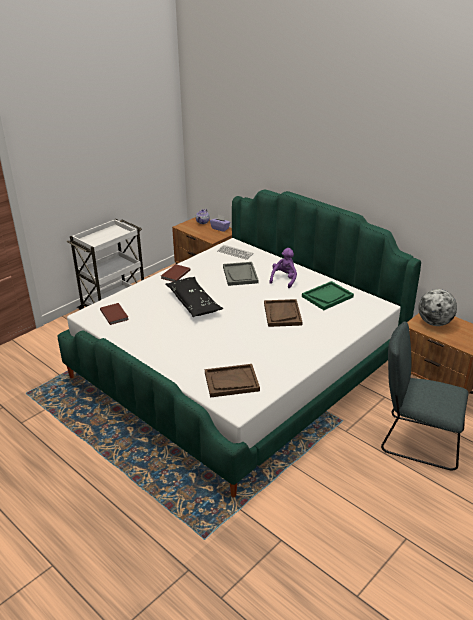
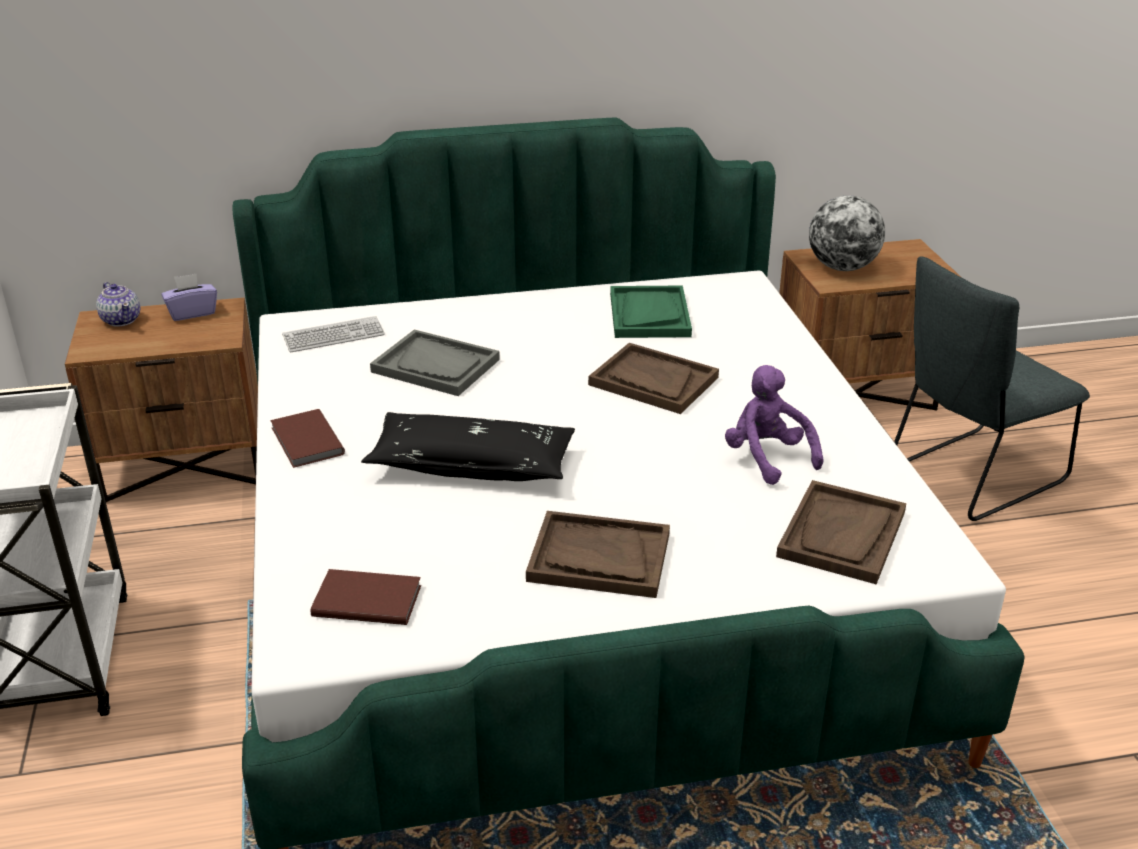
camera: 55 degrees left, 0 degrees up
(170, 342) = (598, 558): none -> brown tray
(284, 279) = (526, 329): purple plush toy -> purple plush toy (767, 458)

